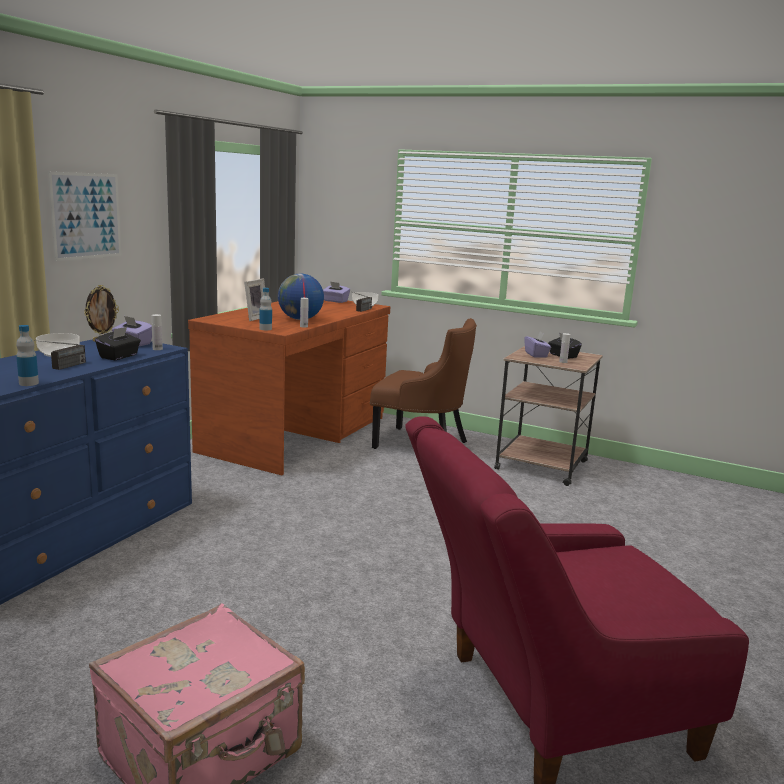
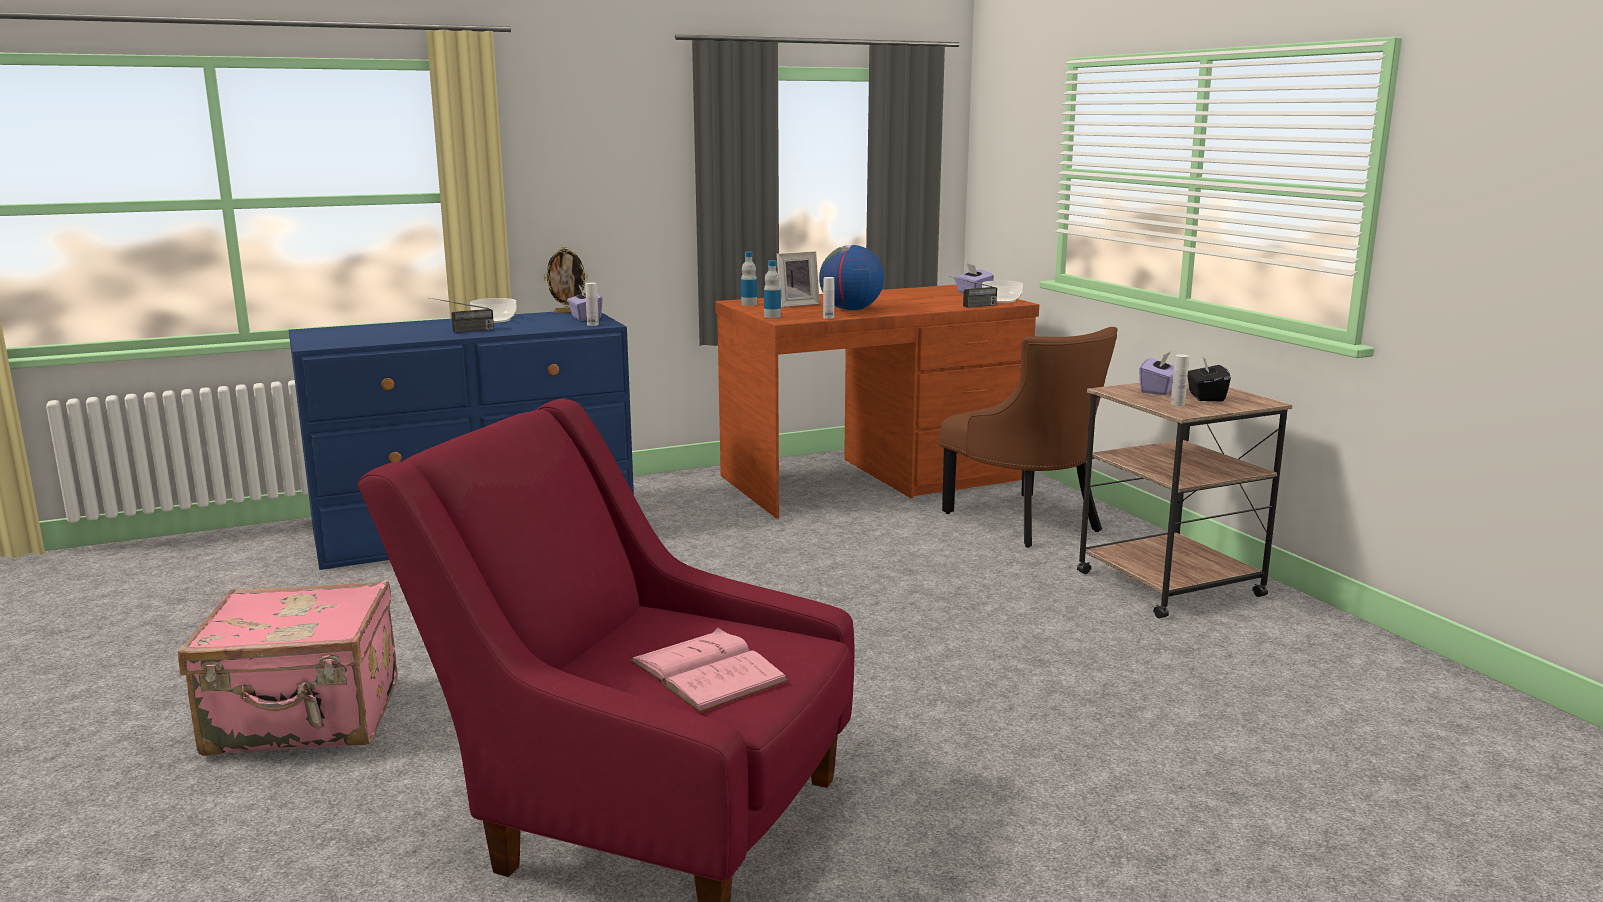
camera: 40 degrees right, 0 degrees up
(28, 383) = (401, 340): bottle -> bottle (749, 304)
(86, 216) = (582, 167): picture -> none
(119, 356) = (537, 327): black tissue box -> none
(628, 589) = (707, 671): none -> pink book

